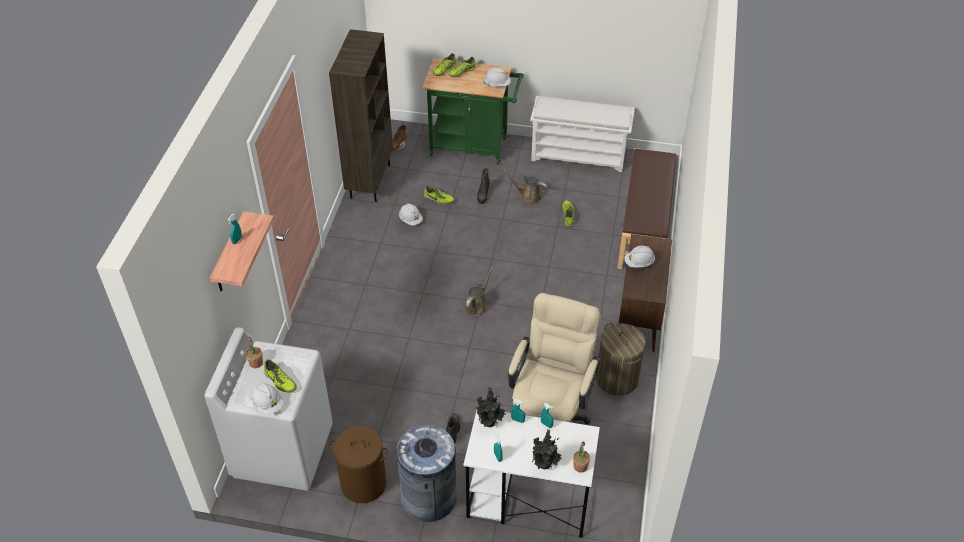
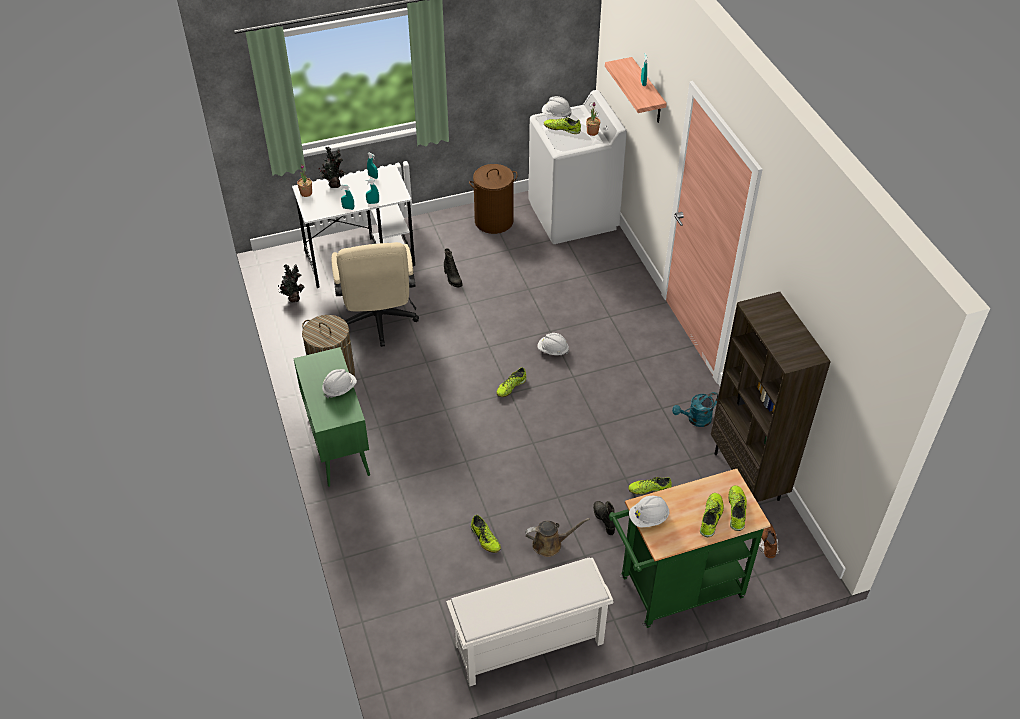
camera: 150 degrees right, 0 degrees up
(366, 226) = (695, 420): none -> turquoise watering can
(410, 220) = (656, 449): white hard hat -> white hard hat (552, 350)
(429, 498) = (437, 232): grey trash can -> none
(477, 305) = (511, 387): brown watering can -> shoe
(489, 423) = (394, 193): potted plant -> potted plant (293, 298)
(639, 319) = (337, 444): brown cabinet -> green cabinet
(645, 226) = (382, 567): brown bench -> none

